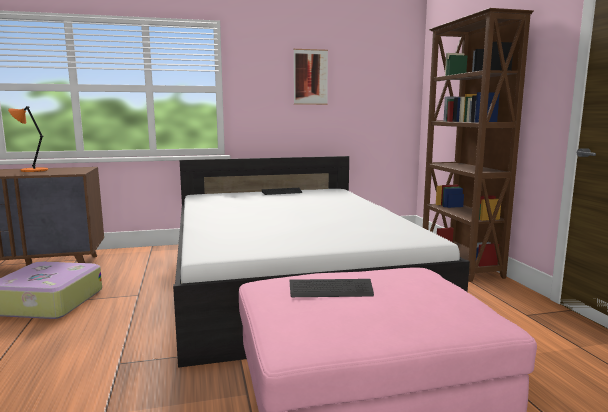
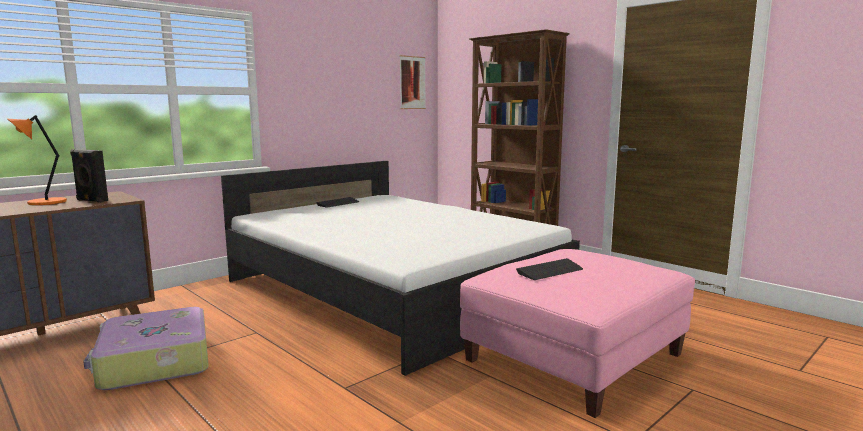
camera: 30 degrees left, 0 degrees up
(58, 171) = (91, 200): none -> black speaker
(310, 77) = (343, 78): picture -> picture (412, 82)

